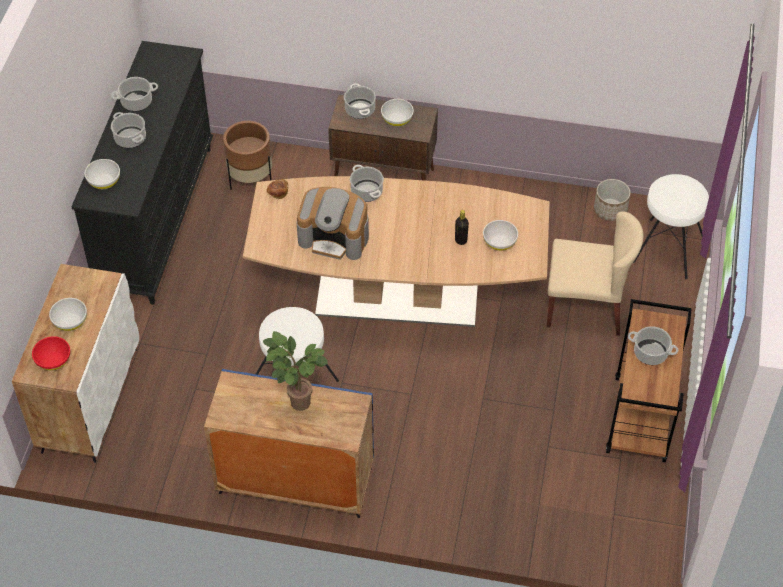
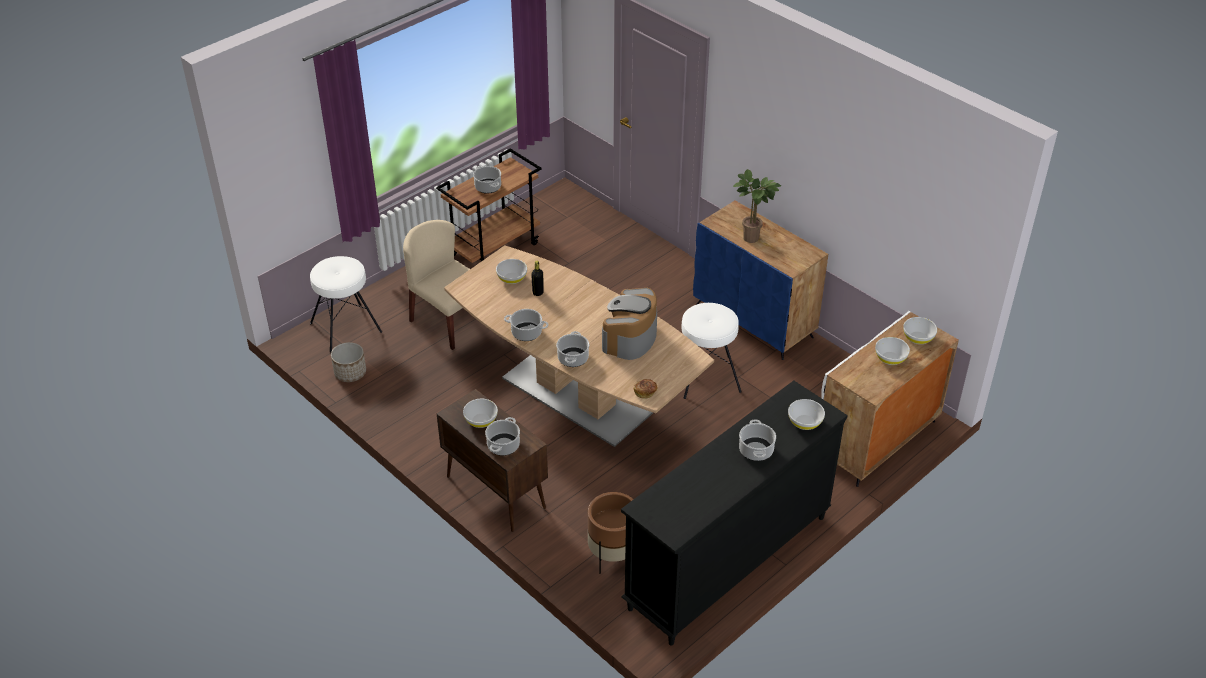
camera: 145 degrees left, 10 degrees down
(53, 360) = (918, 338): red bowl -> white bowl
(136, 102) = (726, 483): cooking pot -> cooking pot (527, 333)
(334, 237) = (630, 338): coffee machine -> coffee machine turned 120 degrees counterclockwise

